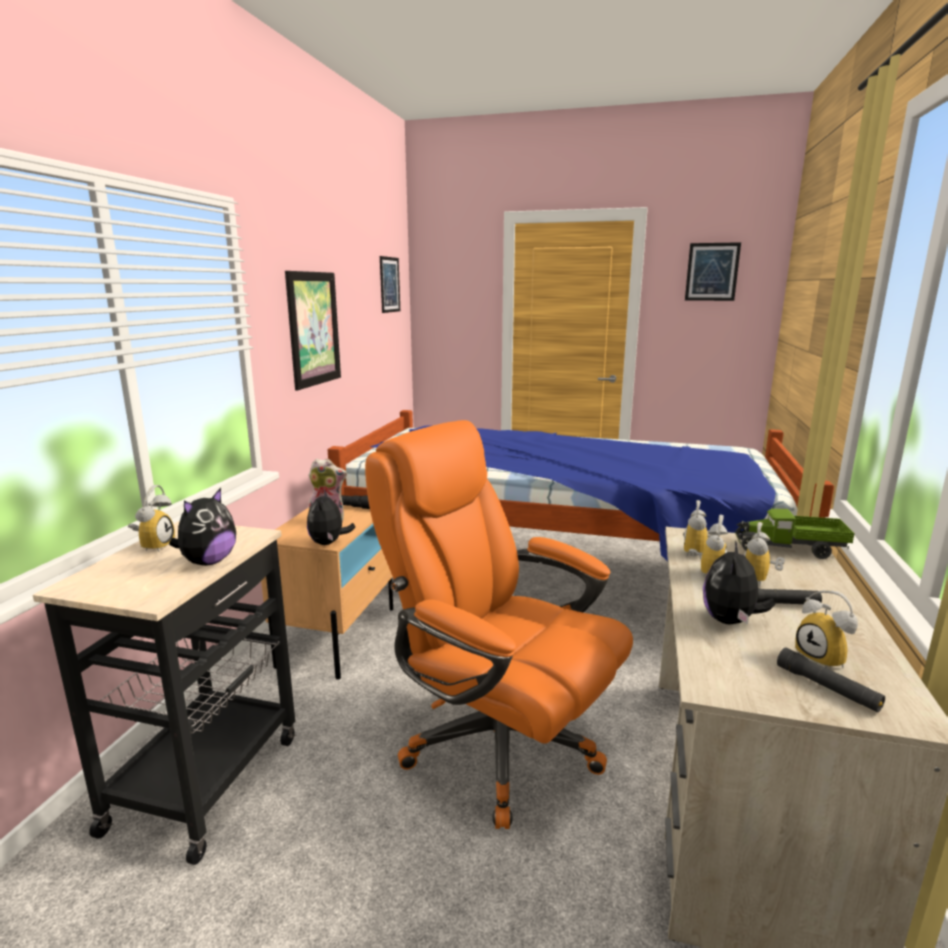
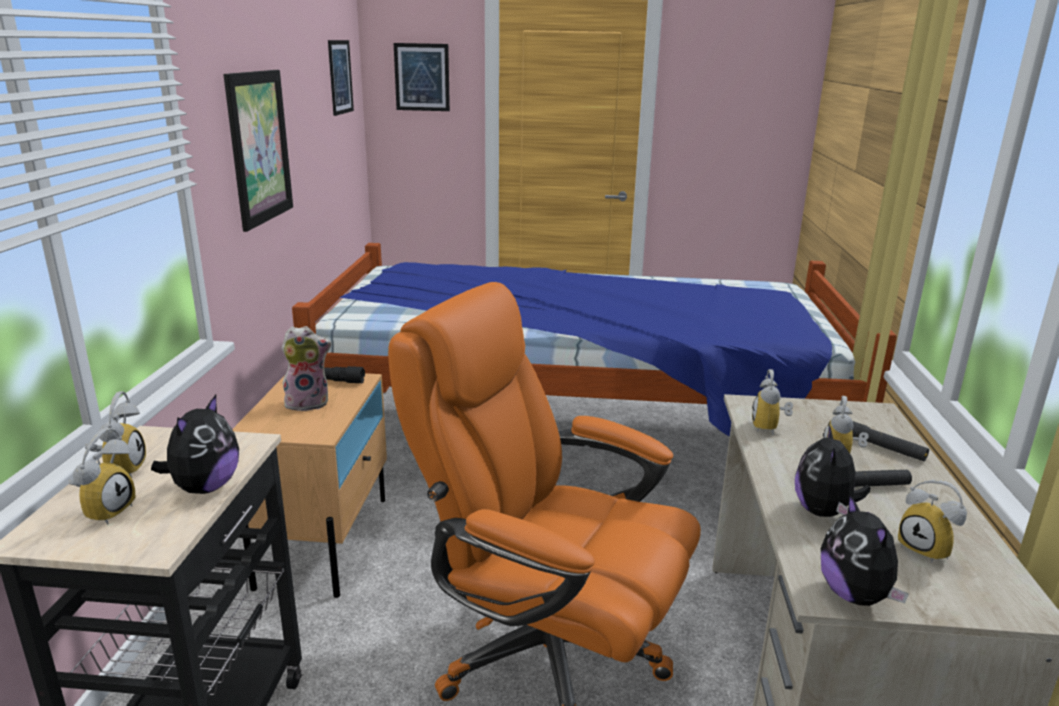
camera: 10 degrees left, 5 degrees up
(329, 543) = (319, 435): plush toy -> plush toy (855, 595)
(706, 572) = (783, 452): alarm clock -> alarm clock (106, 510)
(712, 272) = (739, 67): picture -> picture (422, 77)
(789, 549) = (862, 416): toy truck -> none
(827, 688) = (937, 584): black flashlight -> black flashlight (885, 449)

